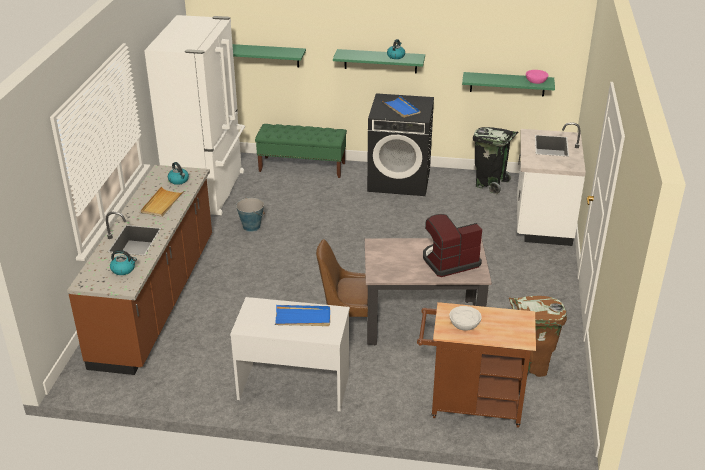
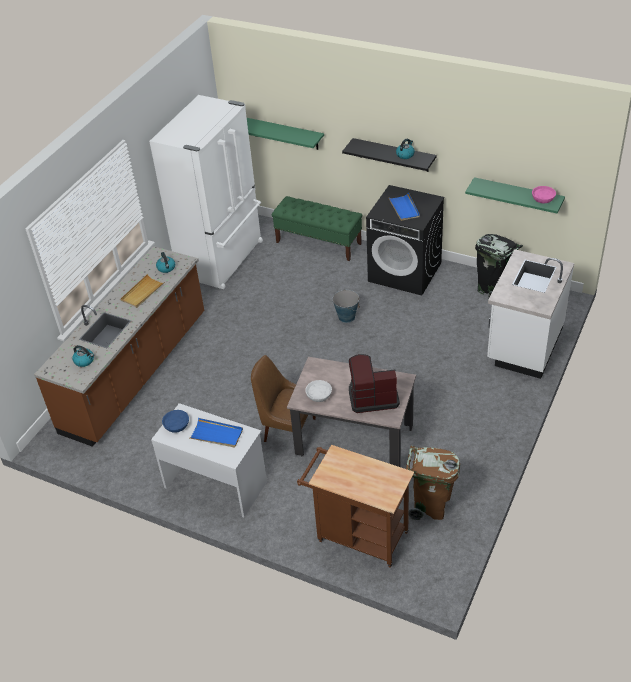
camera: 20 degrees right, 10 degrees up
(251, 226) = (245, 306): bucket -> bucket (346, 317)
(253, 316) = (177, 425): none -> blue bowl
(380, 61) = (393, 155): green shelf -> black shelf
(464, 323) = (343, 472): white bowl -> white bowl (318, 395)

